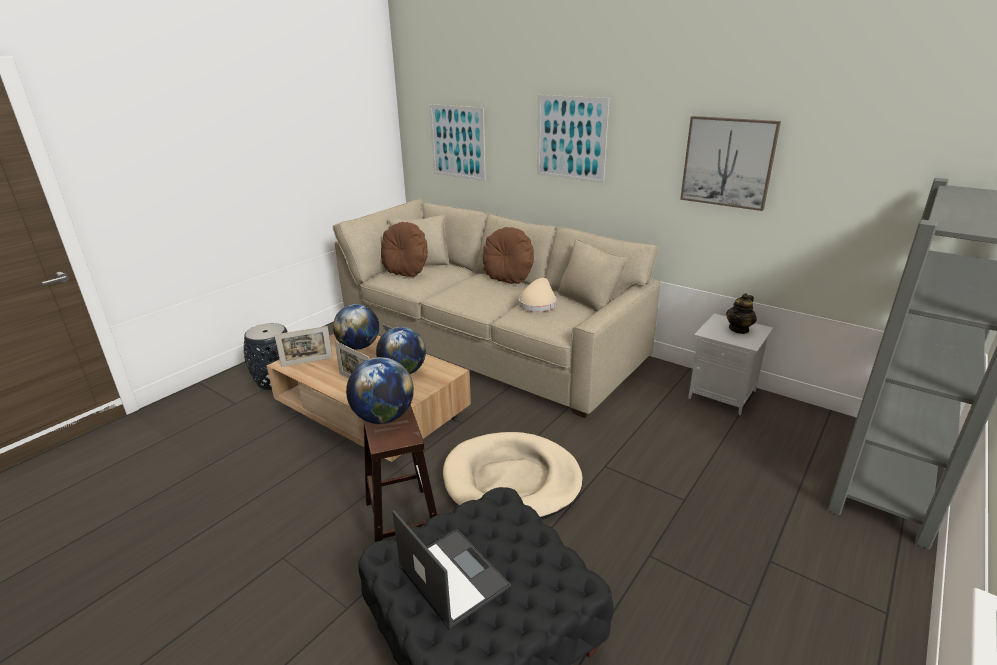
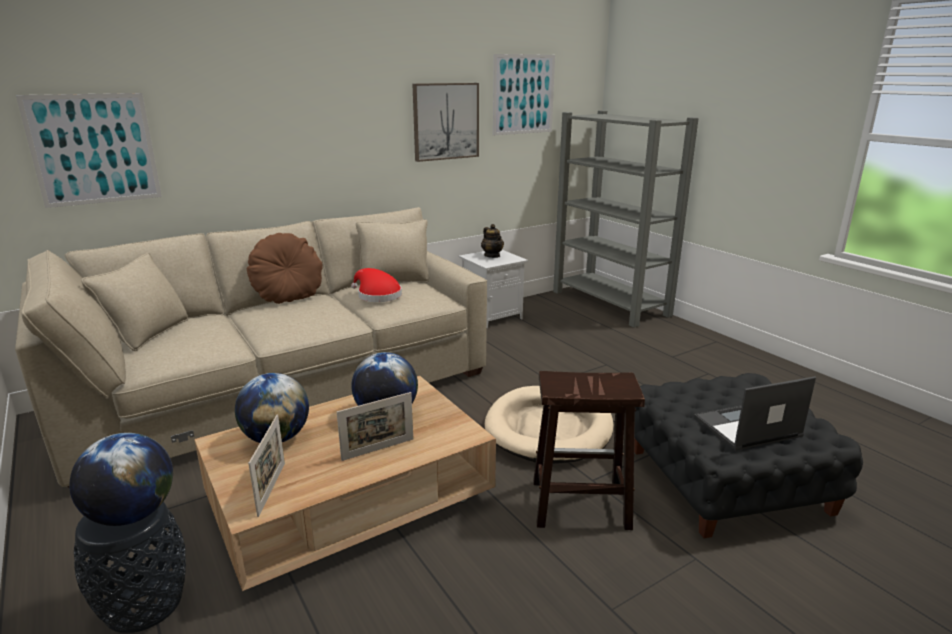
camera: 70 degrees left, 5 degrees down
(383, 417) = (579, 386): globe -> globe (132, 514)
(406, 273) = (166, 345): brown pillow -> none
(538, 303) = (377, 295): beige hat -> red hat
(571, 138) = (289, 120): picture -> picture (523, 94)

